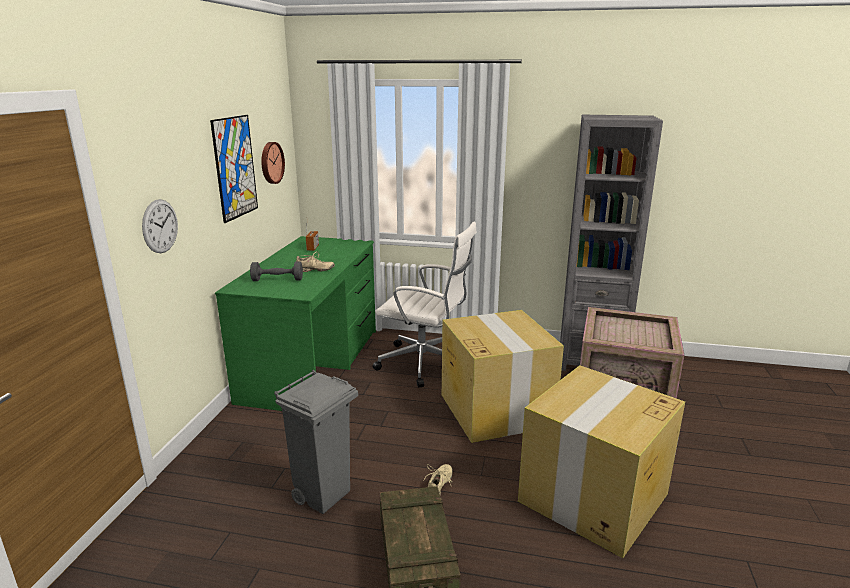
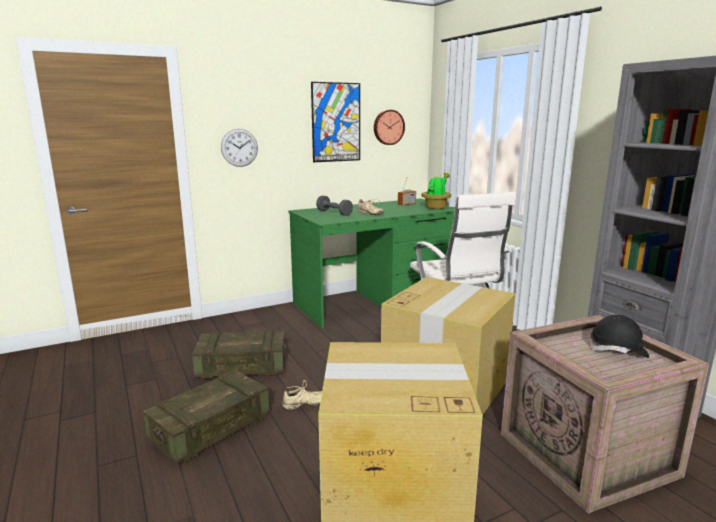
camera: 50 degrees right, 5 degrees down
(324, 495) = (242, 367): grey trash can -> crate
(348, 245) = (436, 207): none -> potted plant
(634, 328) = (618, 350): none -> black hard hat

